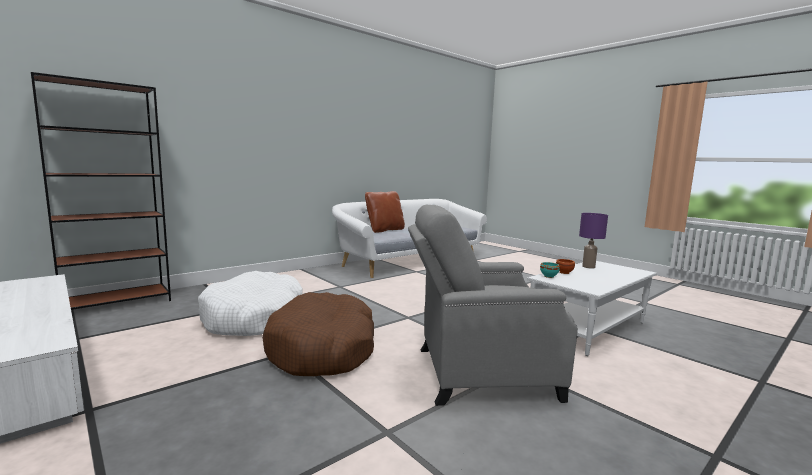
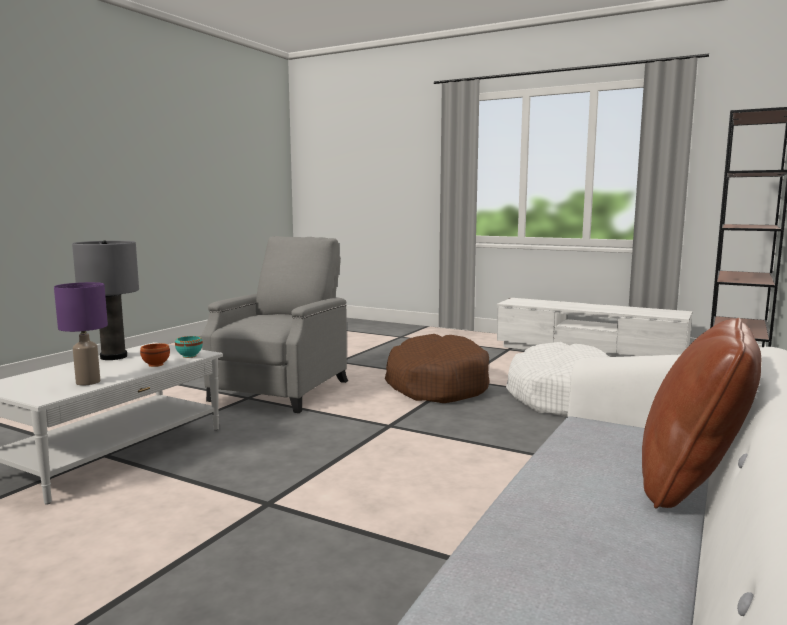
camera: 160 degrees right, 0 degrees up
(479, 373) = (284, 389): grey armchair -> grey armchair turned 45 degrees counterclockwise
(606, 282) = (113, 357): none -> grey table lamp

